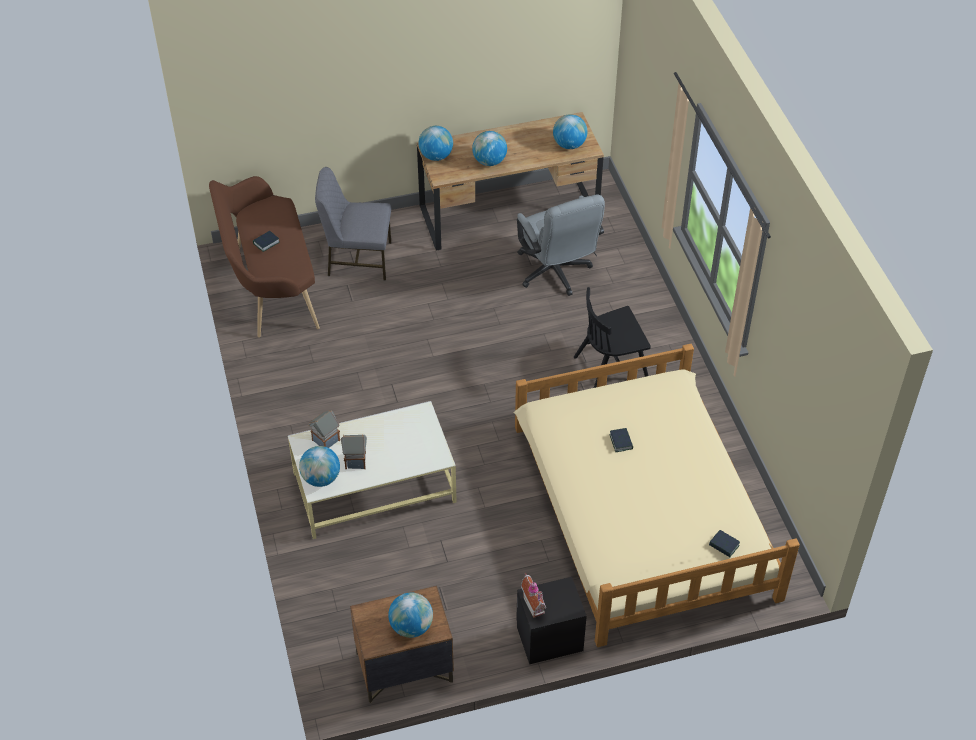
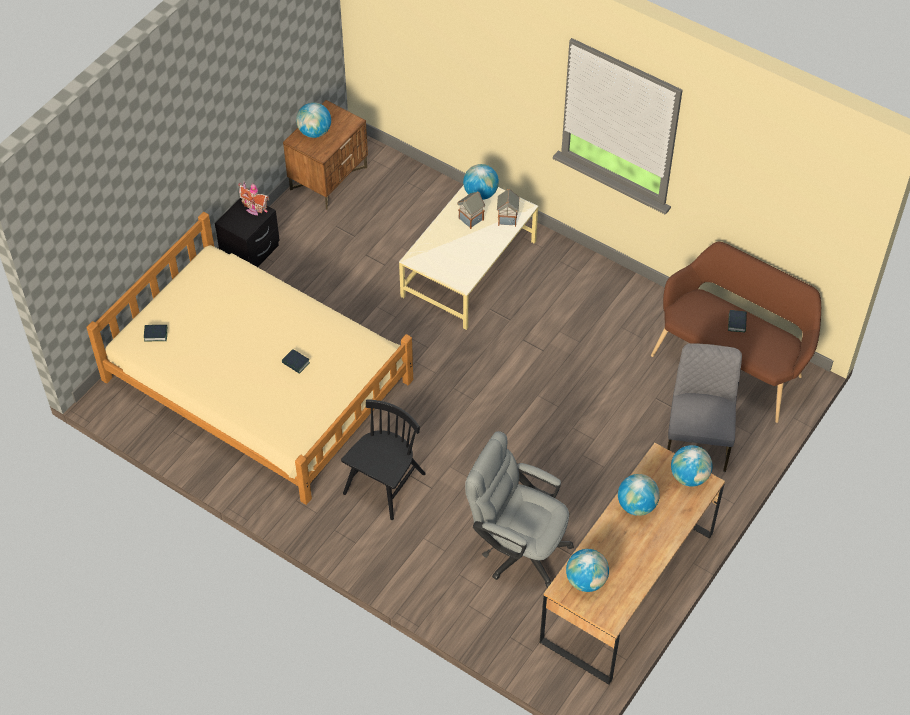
camera: 140 degrees right, 5 degrees up
(358, 259) = (697, 439): grey chair -> grey chair turned 45 degrees counterclockwise

